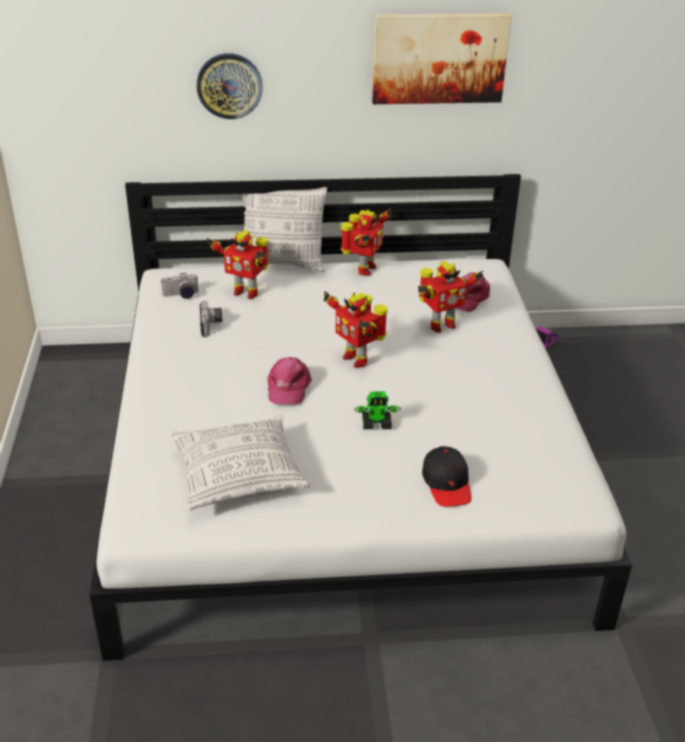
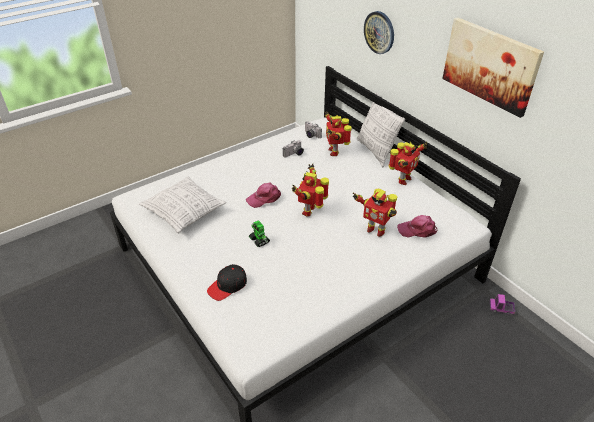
camera: 60 degrees right, 5 degrees up
(364, 270) = (403, 180): toy robot -> toy robot turned 45 degrees counterclockwise

